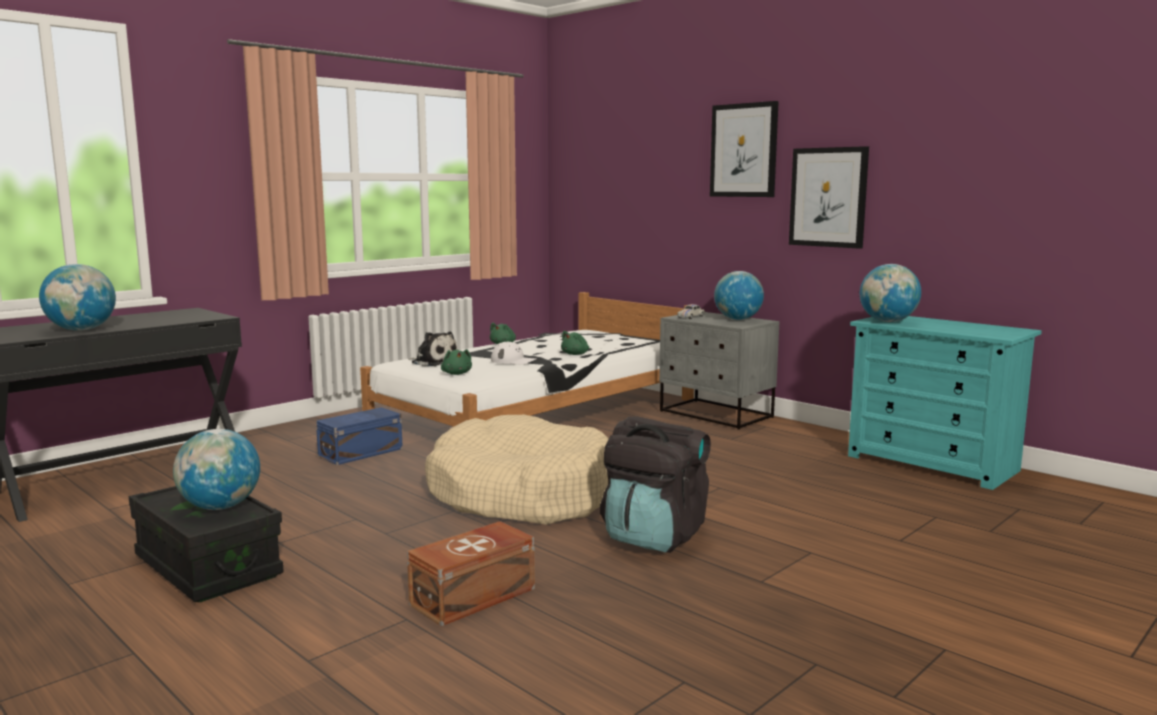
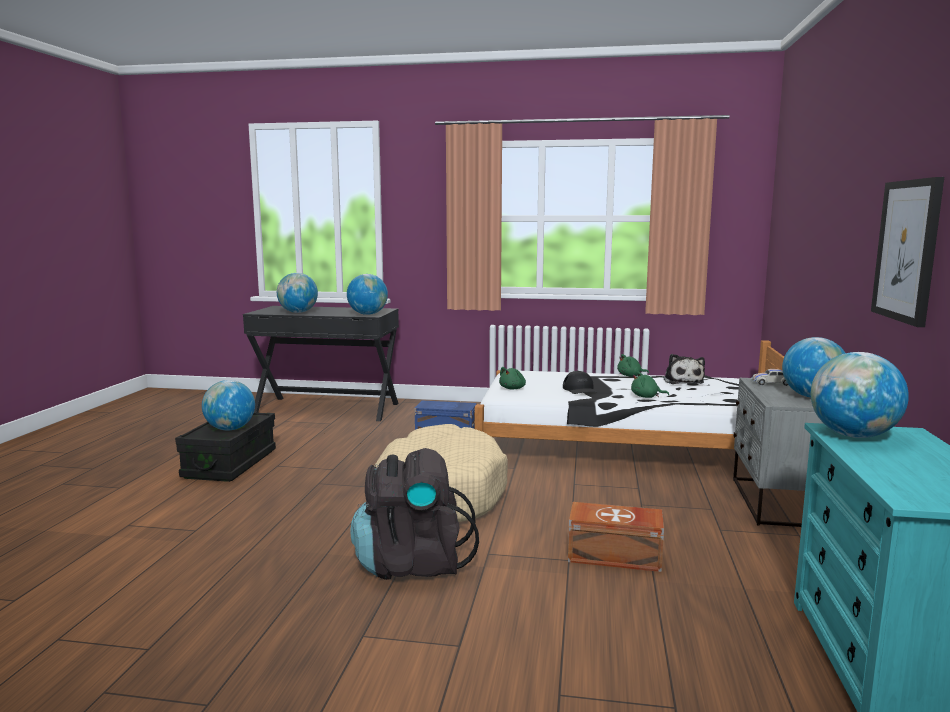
camera: 55 degrees right, 0 degrees up
(204, 317) = (367, 314): none -> globe
(433, 362) = (533, 377): plush toy -> plush toy (682, 381)
(475, 596) = (242, 538): brown storage box -> brown storage box (615, 556)
(513, 361) = (580, 389): white cap -> black cap
(744, 150) = (861, 186): picture -> none

